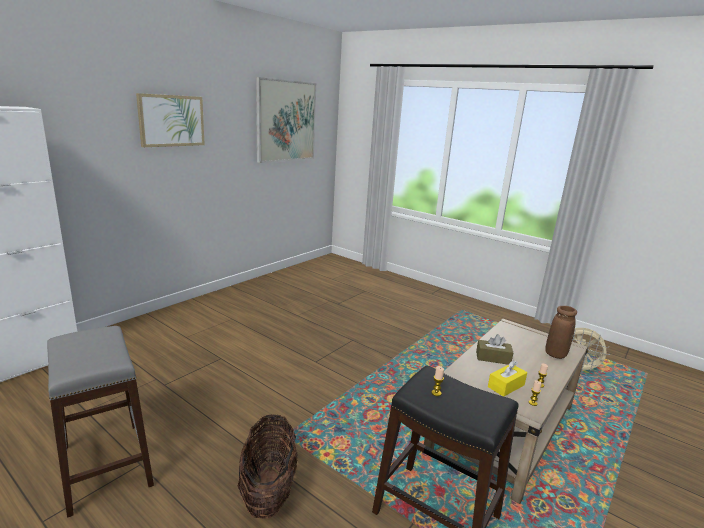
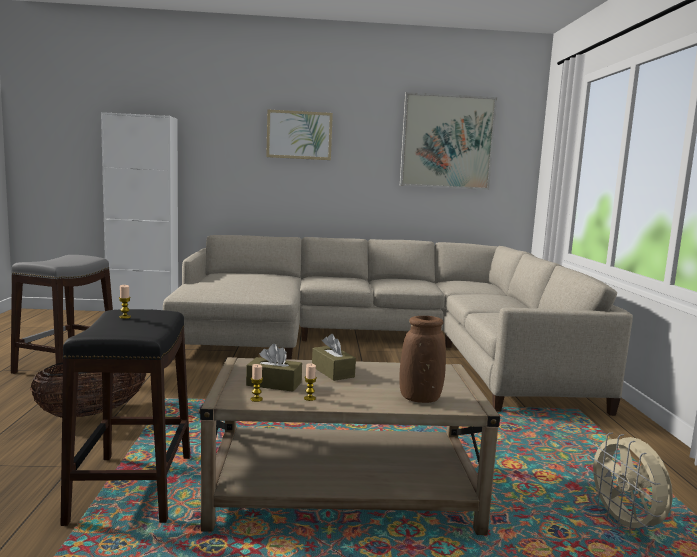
camera: 50 degrees right, 10 degrees down
(298, 303) = (381, 344): none -> beige sofa
(506, 386) = (274, 384): yellow tissue box -> brown tissue box

